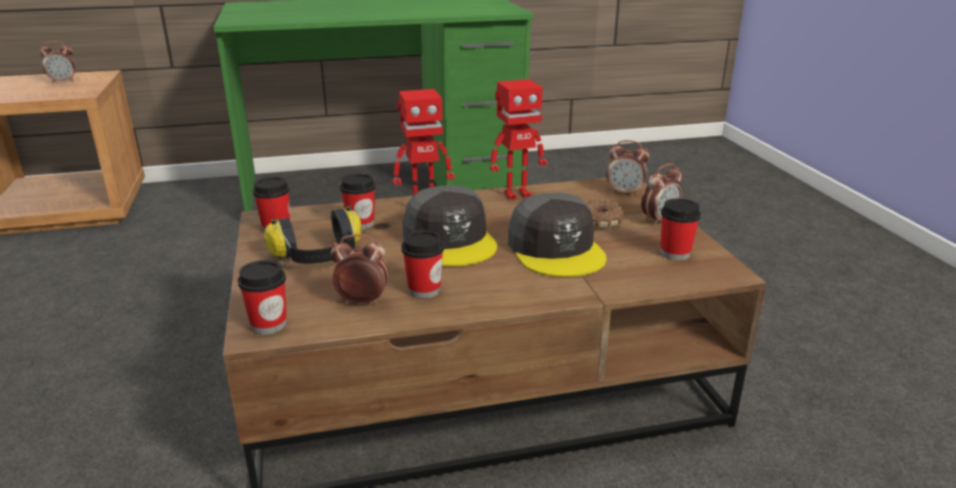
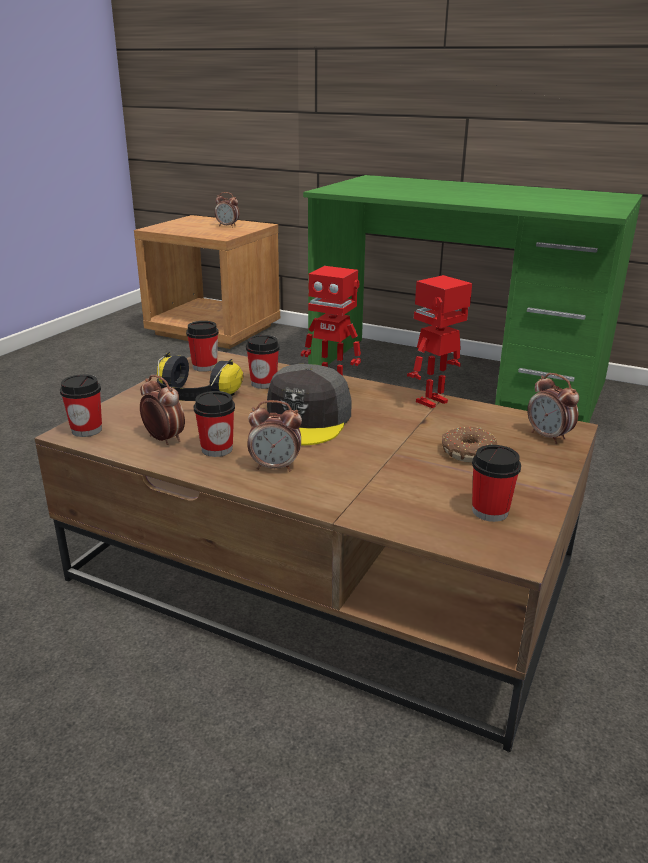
camera: 40 degrees right, 0 degrees up
(516, 194) = (433, 402): toy robot -> toy robot turned 120 degrees clockwise
(556, 249) = (378, 461): grey cap -> none
(659, 220) = (535, 475): alarm clock -> alarm clock (275, 467)

